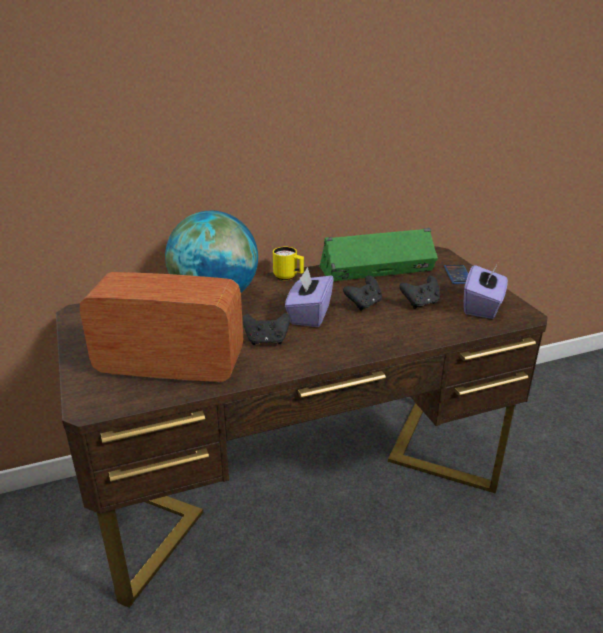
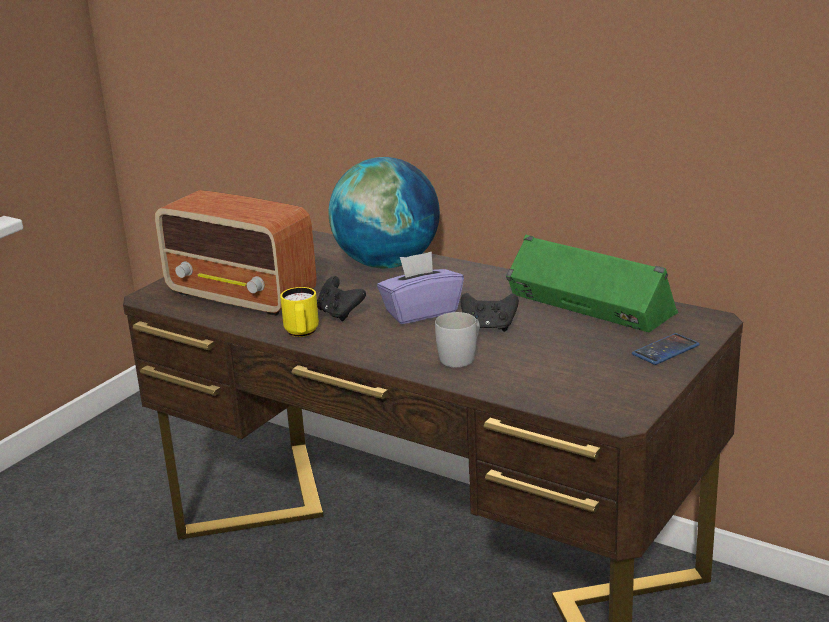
camera: 55 degrees right, 5 degrees down
(169, 365) = (242, 296): radio -> radio turned 150 degrees clockwise
(288, 277) = (487, 274): yellow mug -> yellow mug (302, 334)
(393, 327) = (461, 356): none -> white mug
(420, 303) = (544, 353): black game controller -> none
(482, 307) = (598, 388): purple tissue box -> none

